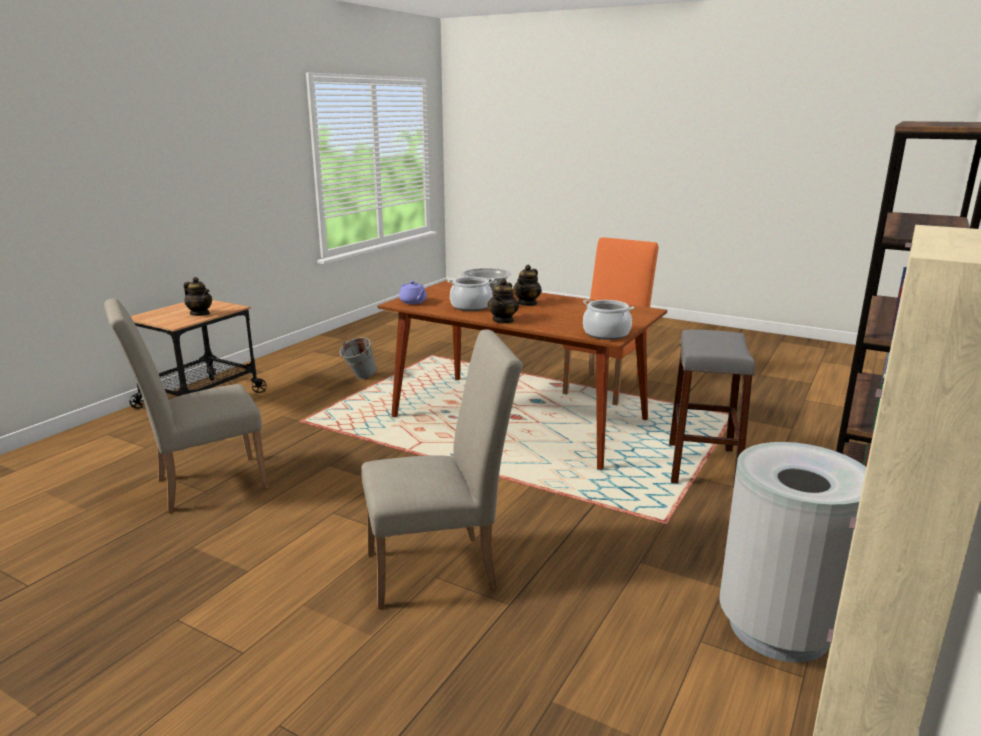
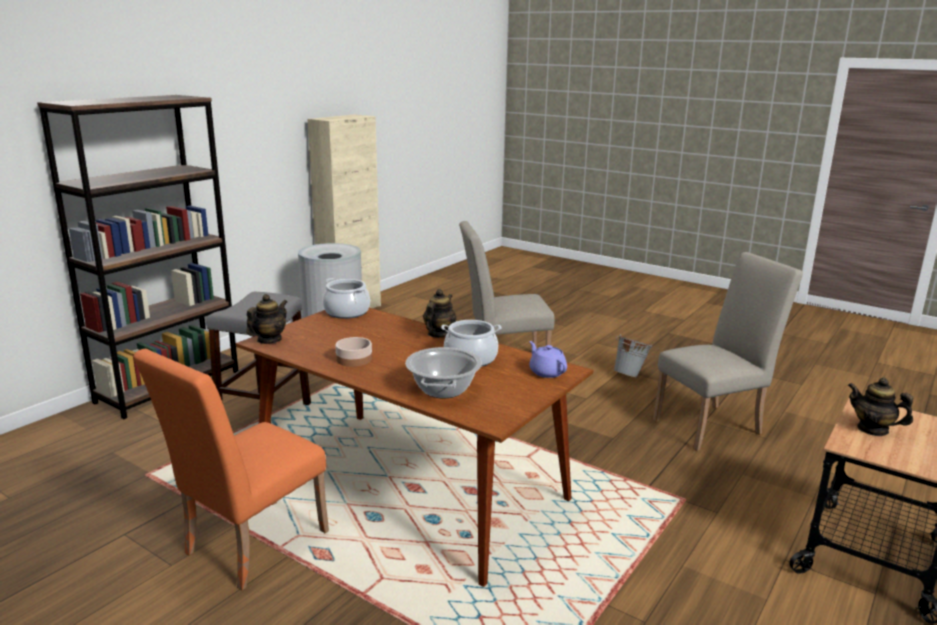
camera: 175 degrees left, 0 degrees up
(359, 378) = (657, 605): grey bucket -> grey bucket (630, 375)
(527, 303) = (396, 361): teapot -> teapot (269, 340)
(560, 303) = (353, 359): none -> bowl

